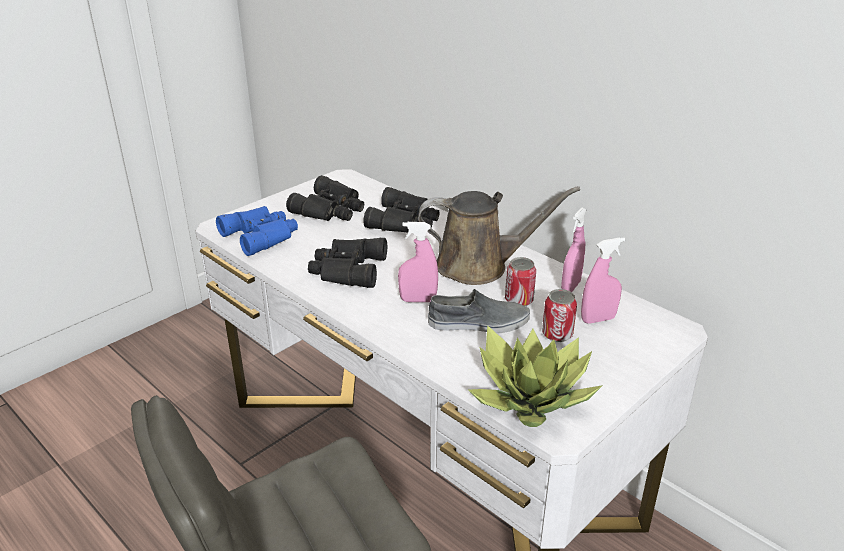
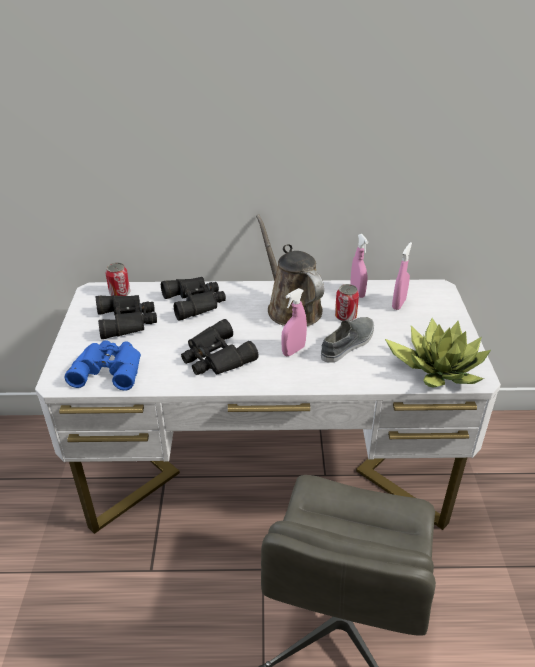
camera: 45 degrees left, 5 degrees up
(479, 266) = (291, 307): brown watering can -> brown watering can turned 75 degrees counterclockwise
(557, 334) = (394, 325): can -> can (120, 293)

